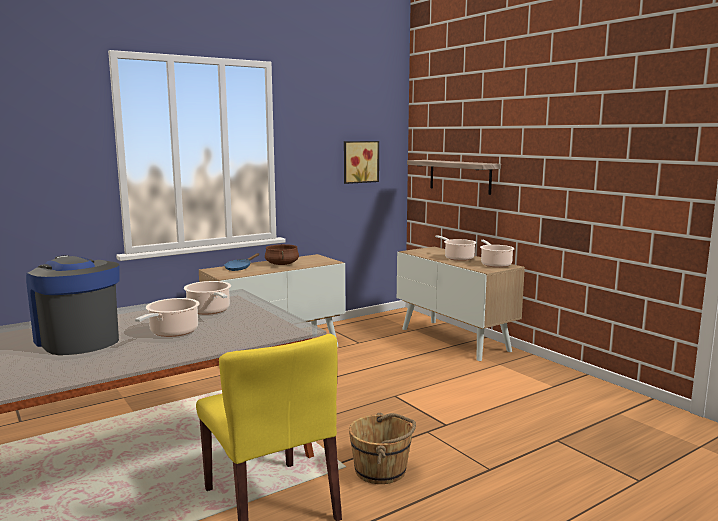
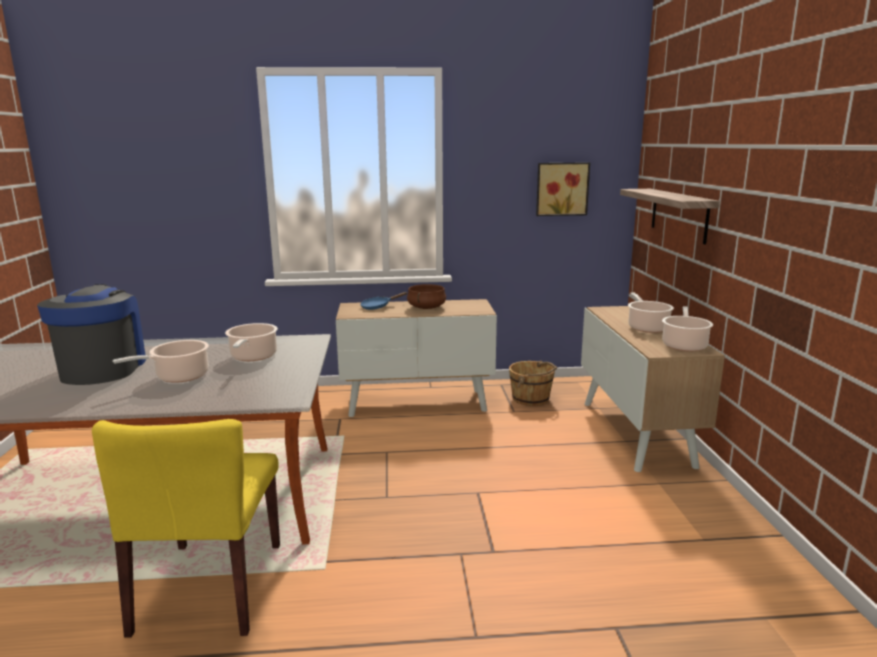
camera: 30 degrees right, 5 degrees up
(381, 470) = (355, 588): brown bucket -> brown bucket (531, 398)

